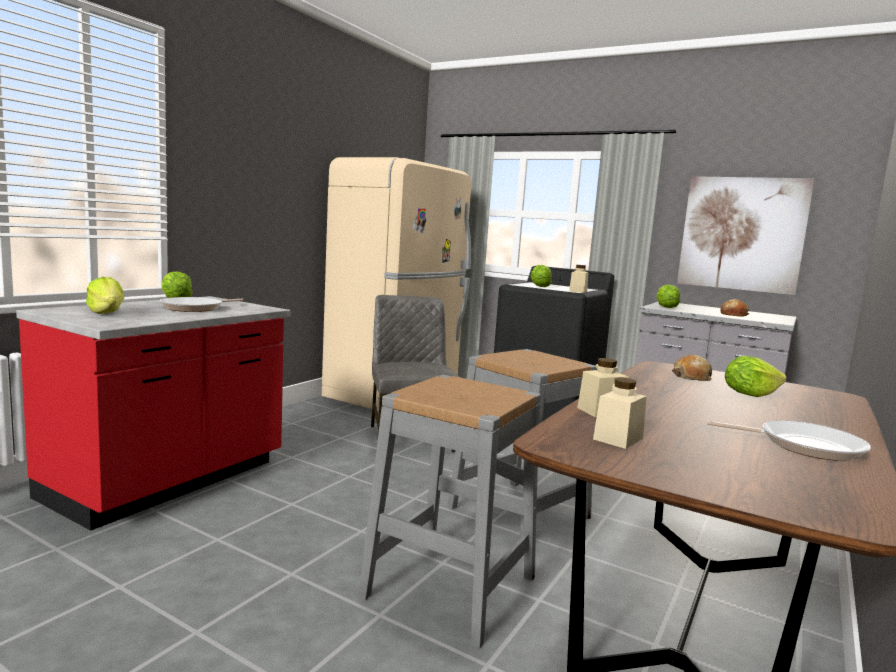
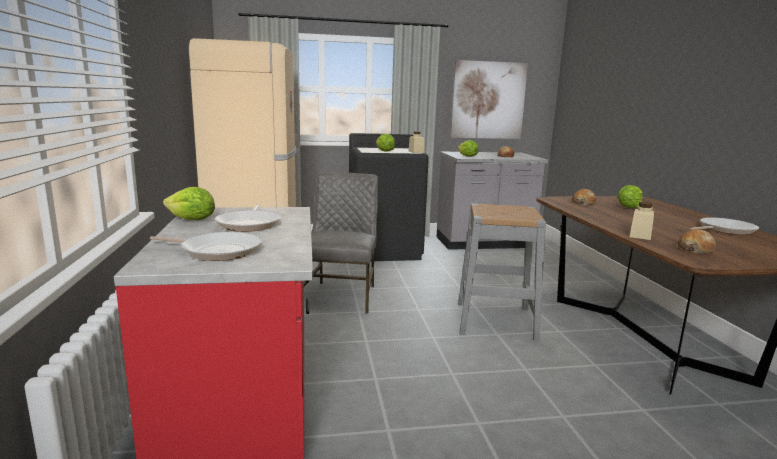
camera: 40 degrees left, 5 degrees up
(107, 313) = (217, 251): lettuce -> frying pan
(409, 438) = (341, 296): grey chair -> grey chair turned 60 degrees clockwise
(450, 586) = (554, 380): grey stool -> none
(618, 439) = (695, 249): beige jar -> bread

